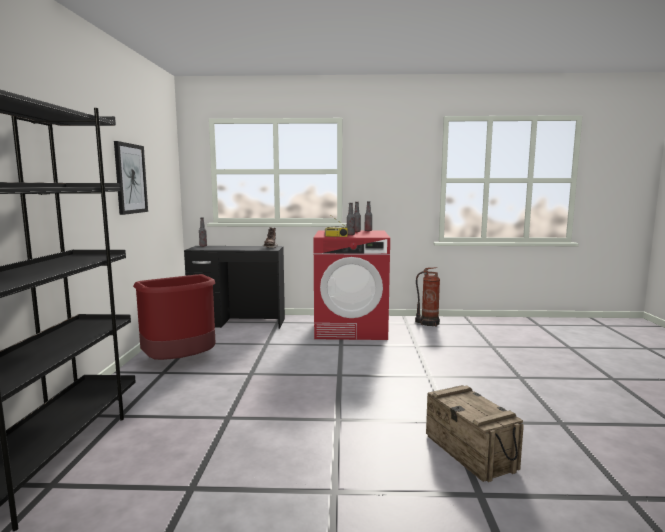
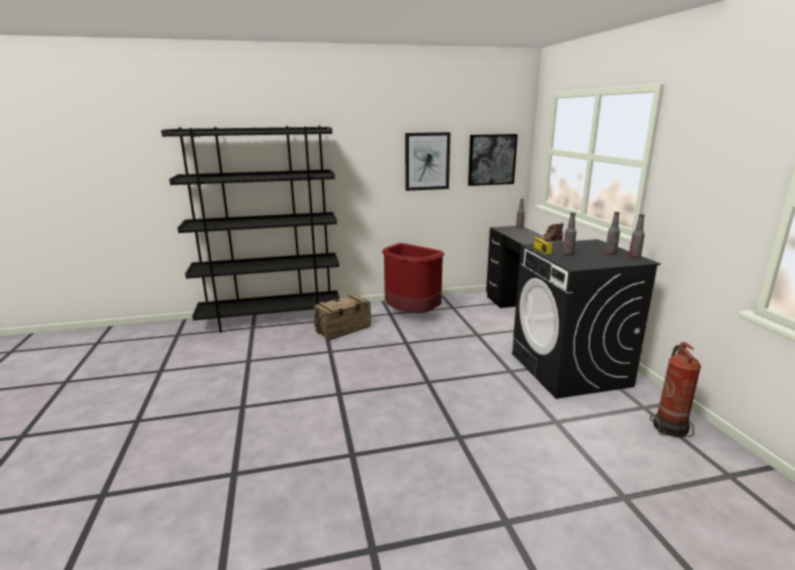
camera: 75 degrees right, 10 degrees up
(164, 180) = (491, 159): none -> picture
(351, 329) = (570, 370): red washing machine -> black washing machine
(470, 452) = (296, 469): crate -> crate (343, 329)

